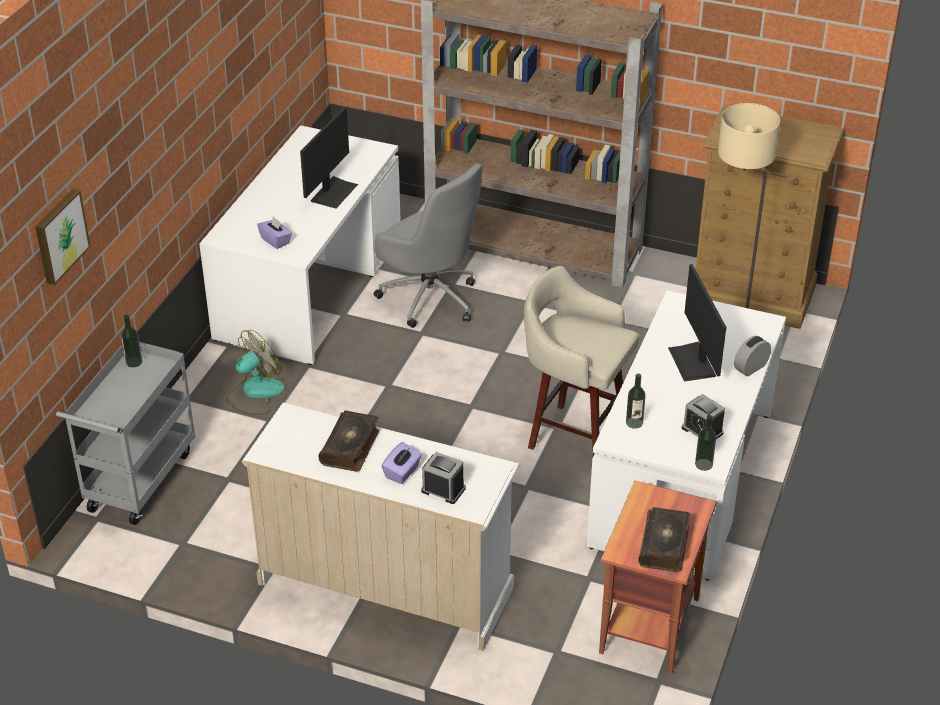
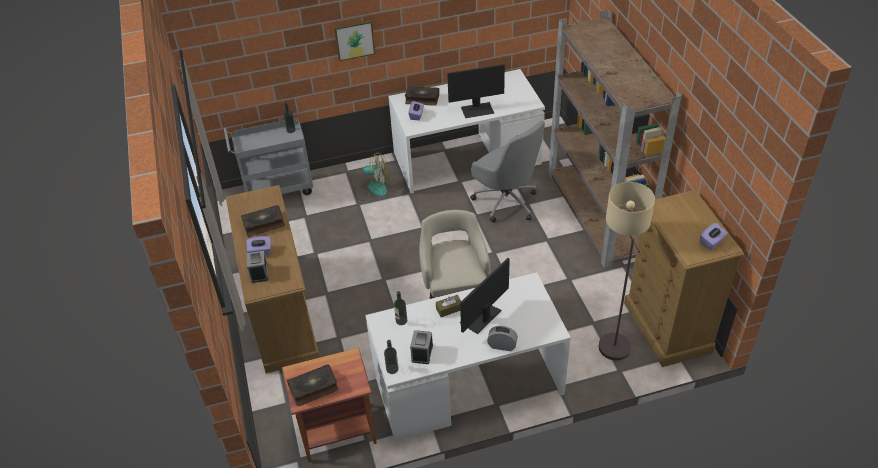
camera: 55 degrees right, 5 degrees up
(59, 235) = (244, 40): picture -> picture (354, 39)
(249, 221) = (422, 99): none -> book
(384, 584) = (281, 310): white cabinet -> brown cabinet
(430, 299) = (506, 202): grey office chair -> grey office chair turned 45 degrees counterclockwise
(655, 378) = (449, 309): none -> brown tissue box
(809, 136) = (711, 242): none -> purple tissue box

